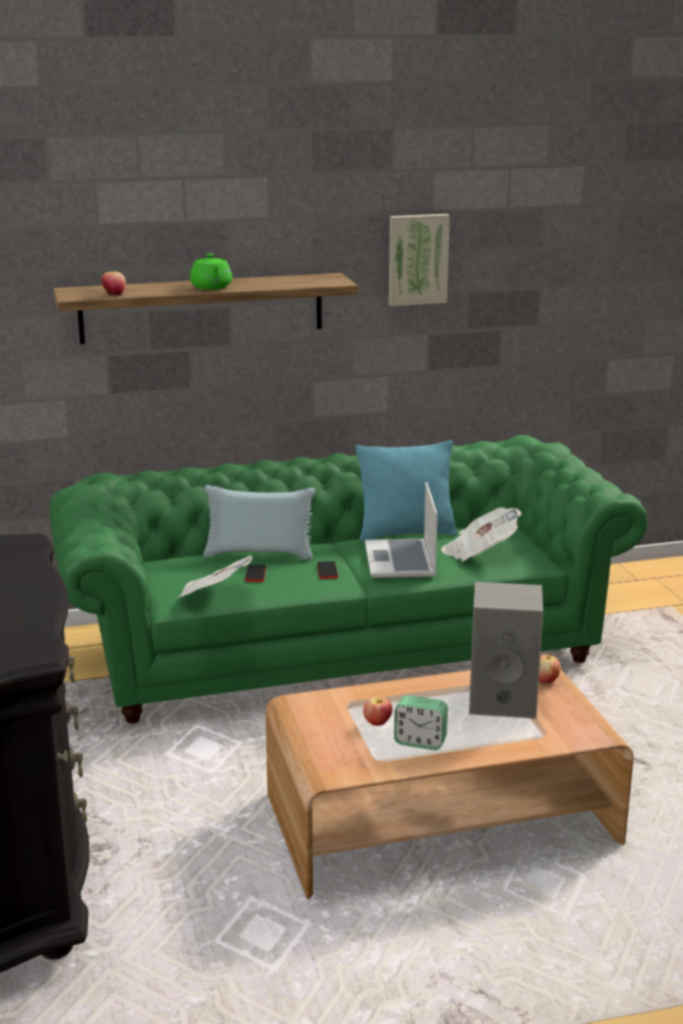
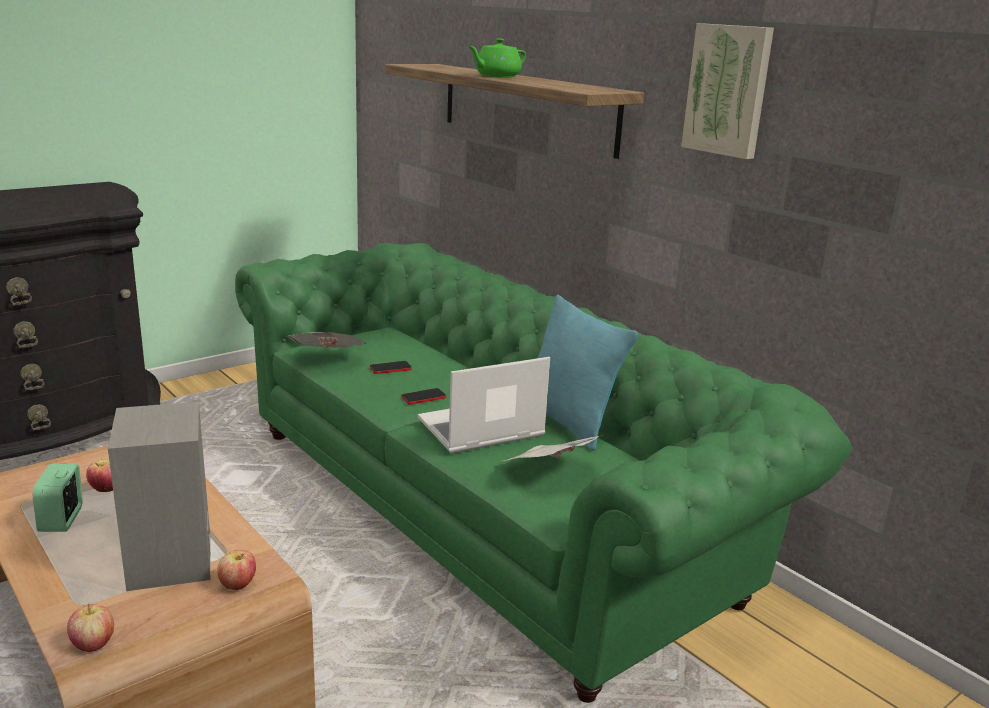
camera: 65 degrees right, 0 degrees up
(114, 294) = (428, 67): apple -> apple (93, 644)
(259, 554) = (441, 363): blue pillow -> none

